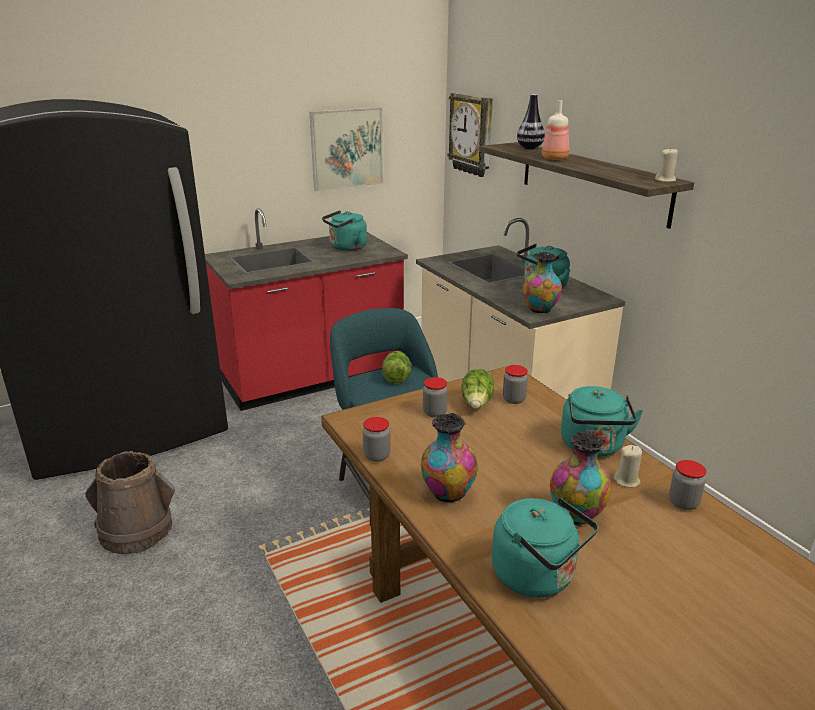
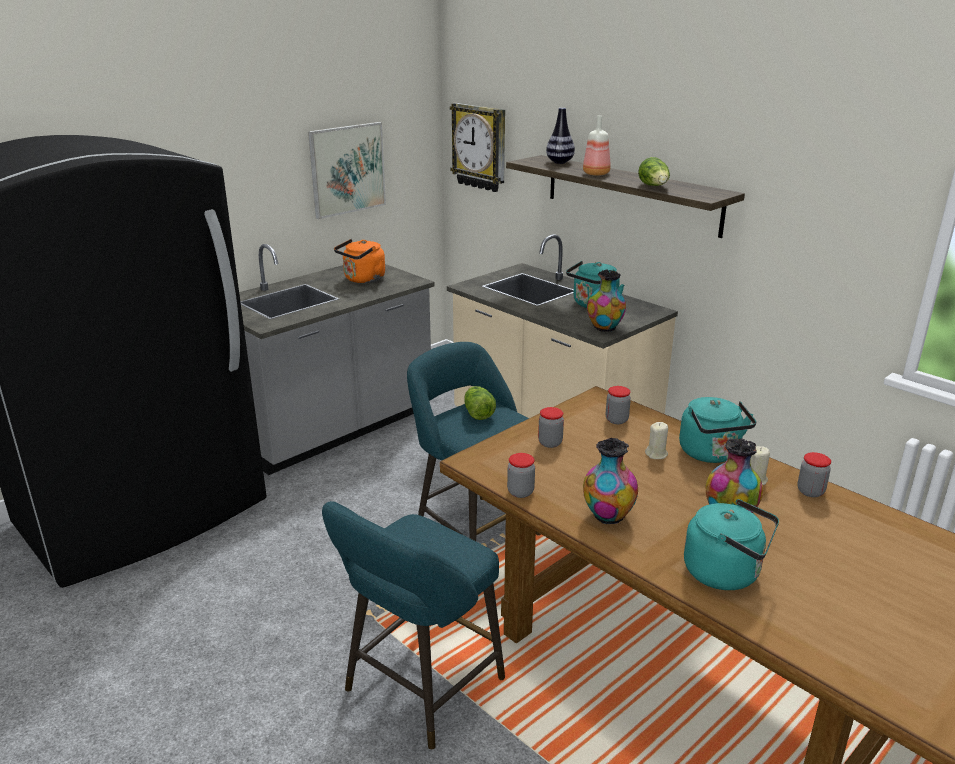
camera: 15 degrees left, 0 degrees up
(136, 530) = (217, 621): brown bucket -> none
(271, 629) = (419, 690): none -> turquoise stool
(313, 378) = (333, 429): red counter -> grey counter
(346, 248) = (363, 280): turquoise kettle -> orange kettle
(477, 403) = (585, 428): lettuce -> lettuce (654, 187)
(665, 180) = (718, 193): beige candle -> beige candle (656, 454)

